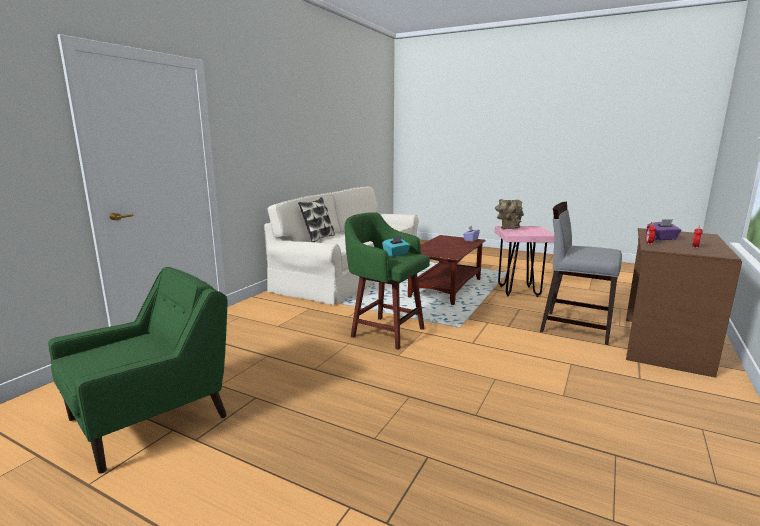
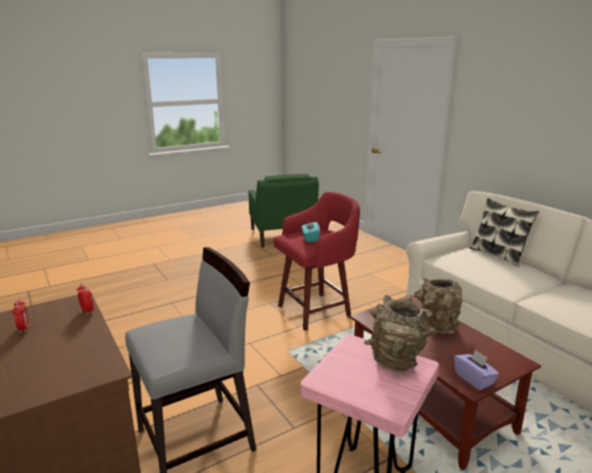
camera: 120 degrees right, 5 degrees up
(385, 332) = (316, 310): green stool -> red stool
(437, 246) = (436, 327): none -> brown vase
(662, 238) = (73, 337): purple tissue box -> none

